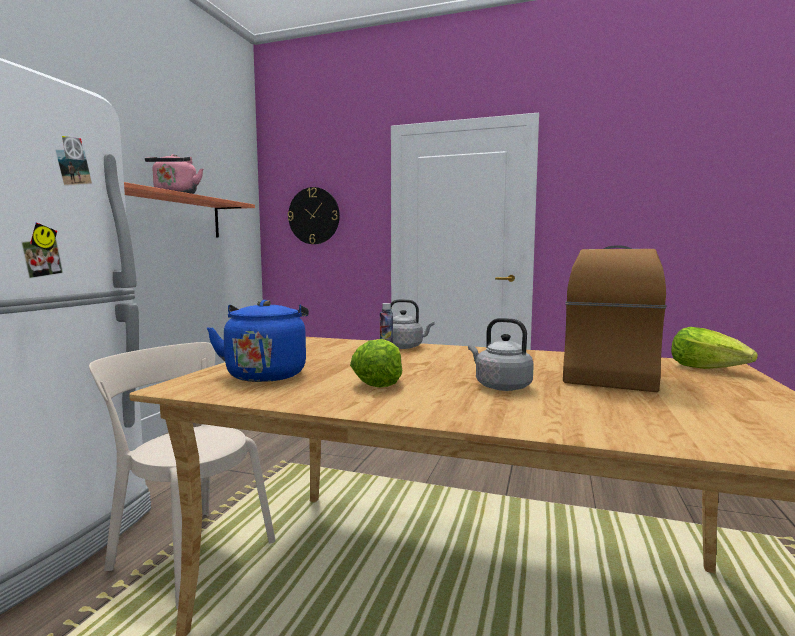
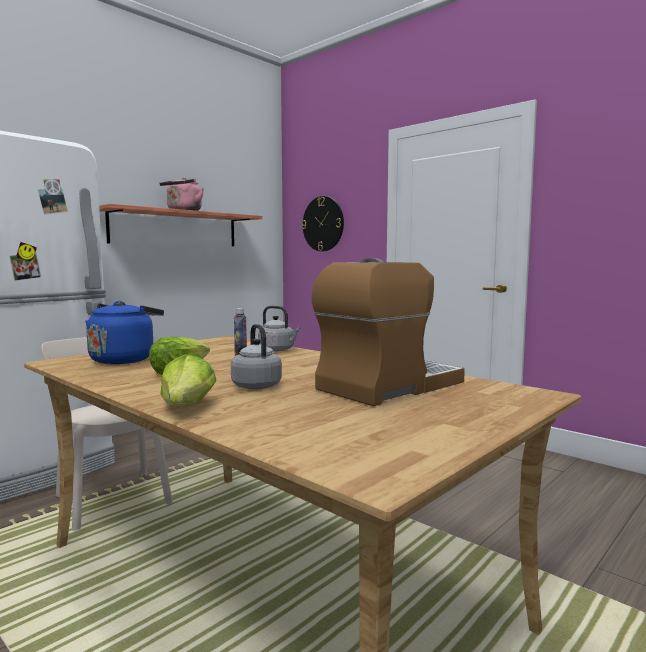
camera: 25 degrees right, 0 degrees up
(708, 369) = (506, 395): lettuce -> lettuce (187, 407)

